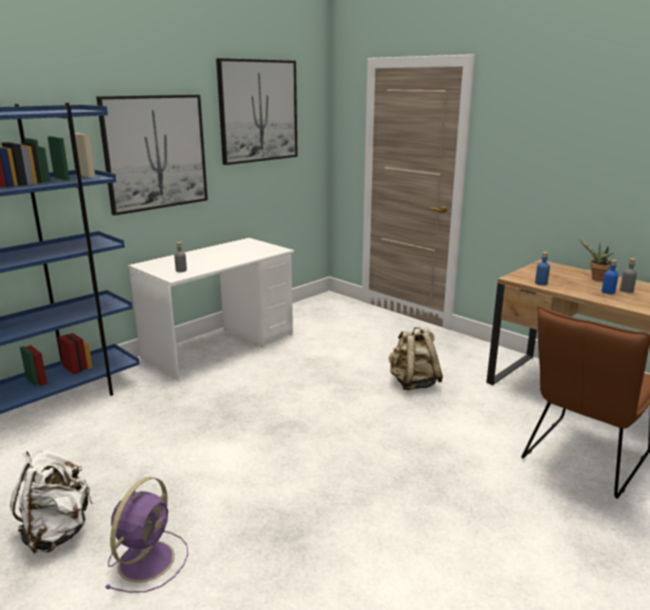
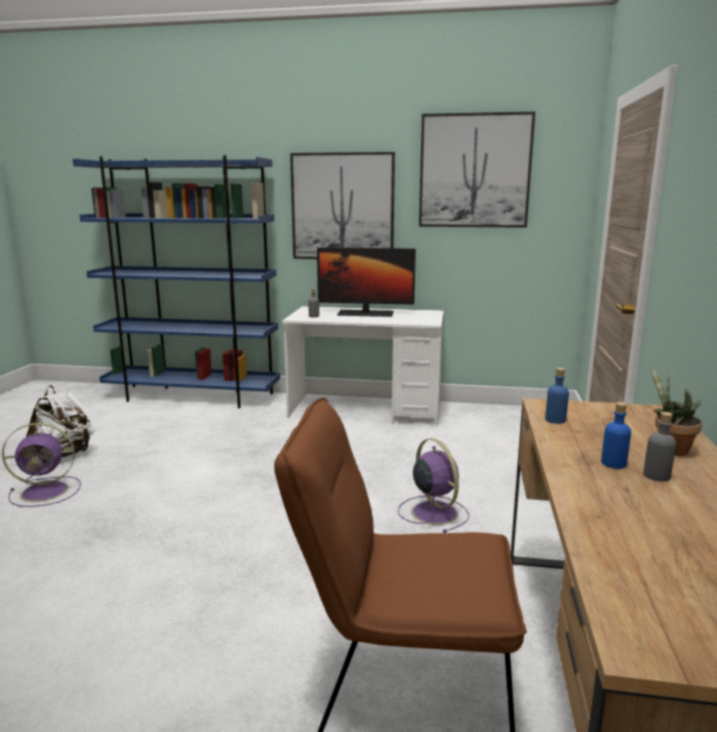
camera: 55 degrees right, 5 degrees down
(210, 256) = (365, 313): none -> monitor
(413, 383) = (433, 512): beige backpack -> purple fan

